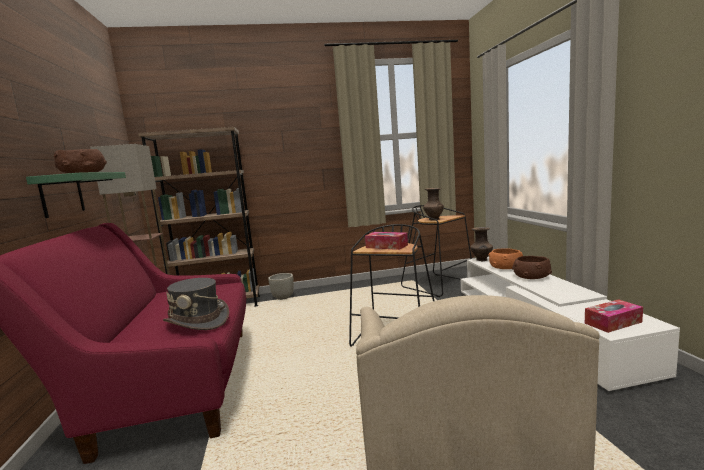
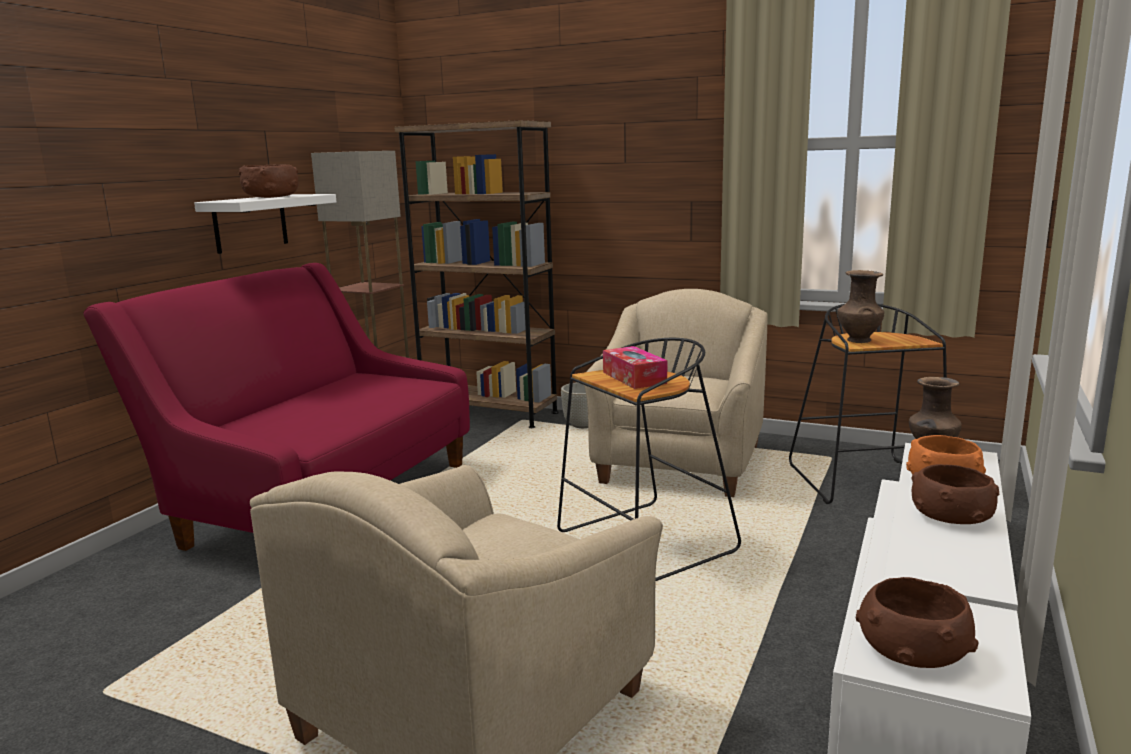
camera: 35 degrees right, 5 degrees up
(62, 195) = (250, 223): green shelf -> white shelf
(198, 321) = (322, 424): grey hat -> none
(356, 300) = (679, 464): none -> beige armchair
(613, 322) = (912, 650): tissue box -> brown bowl

